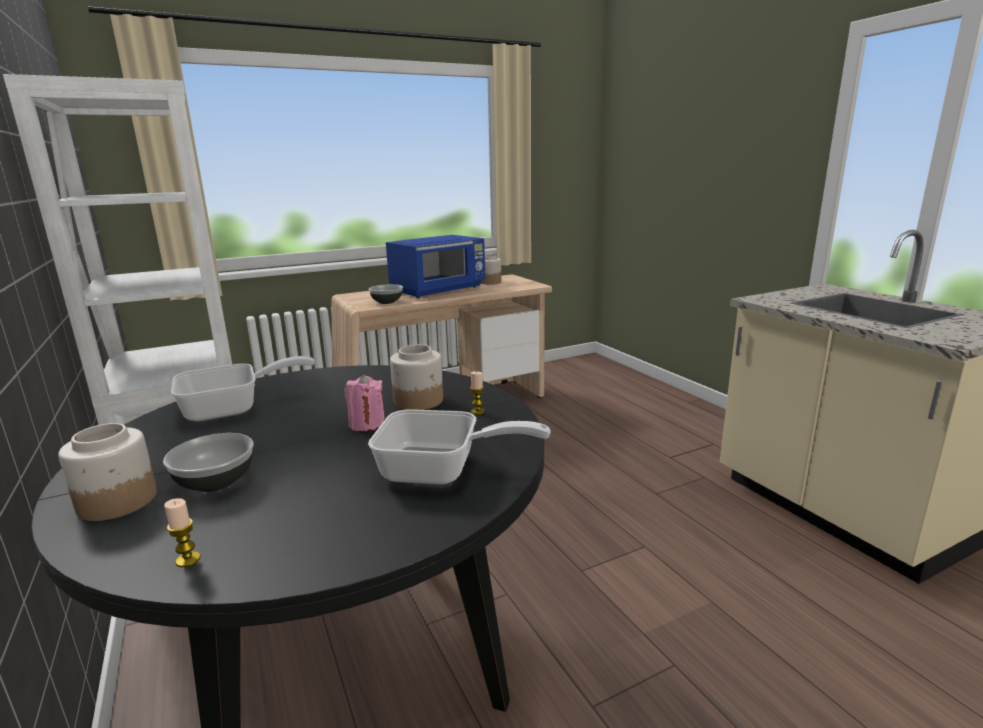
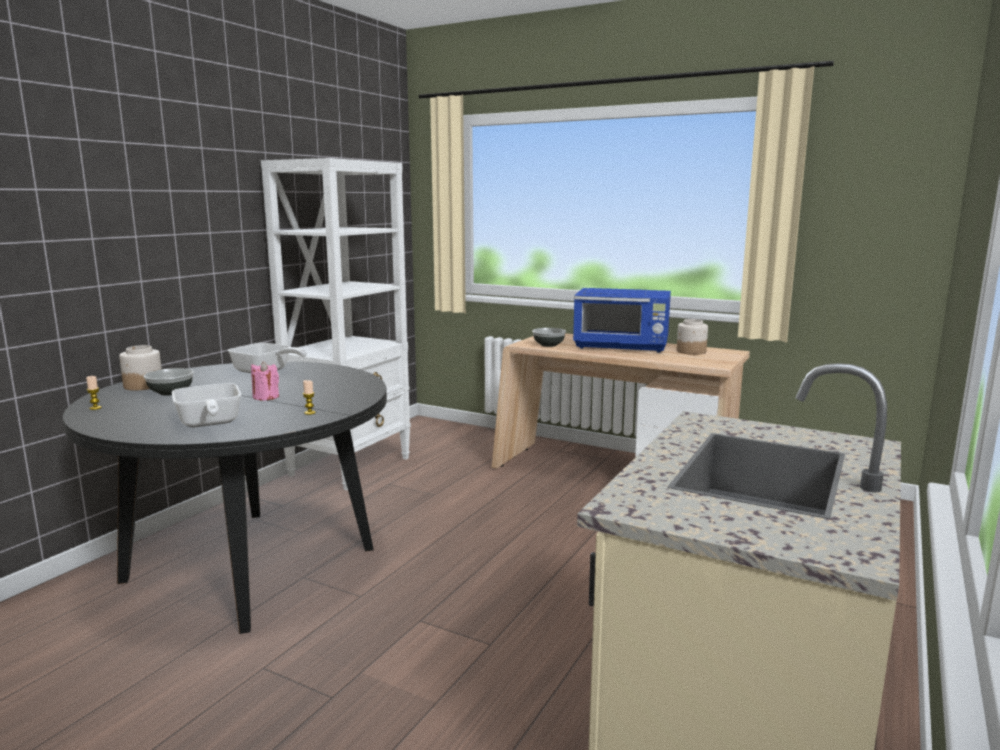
camera: 55 degrees right, 5 degrees down
(419, 401) = (316, 398): jar -> none

